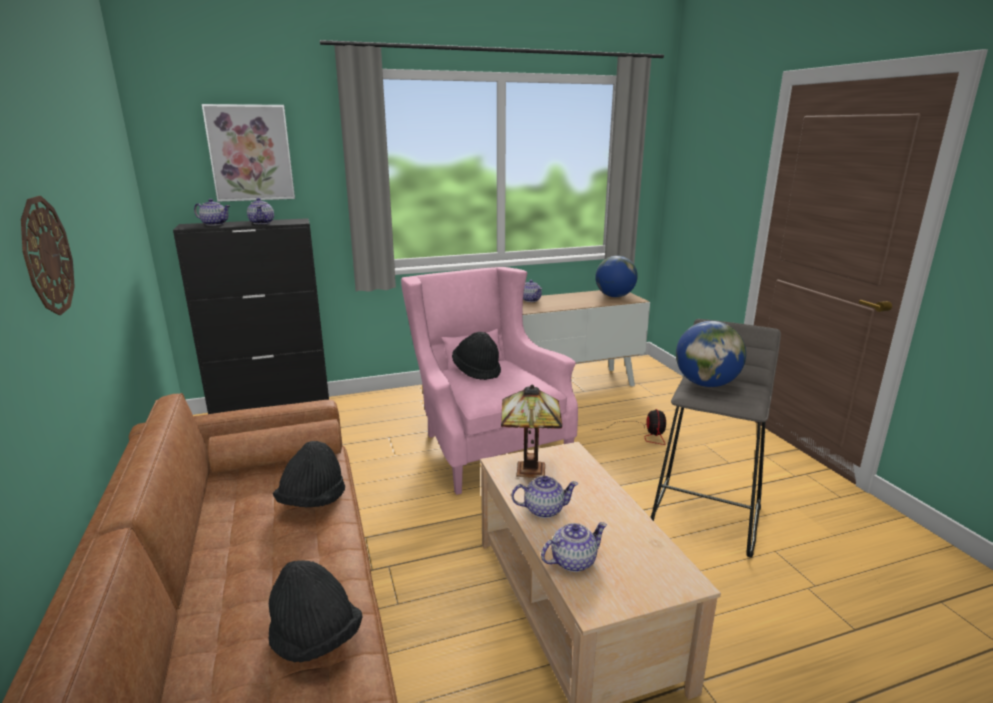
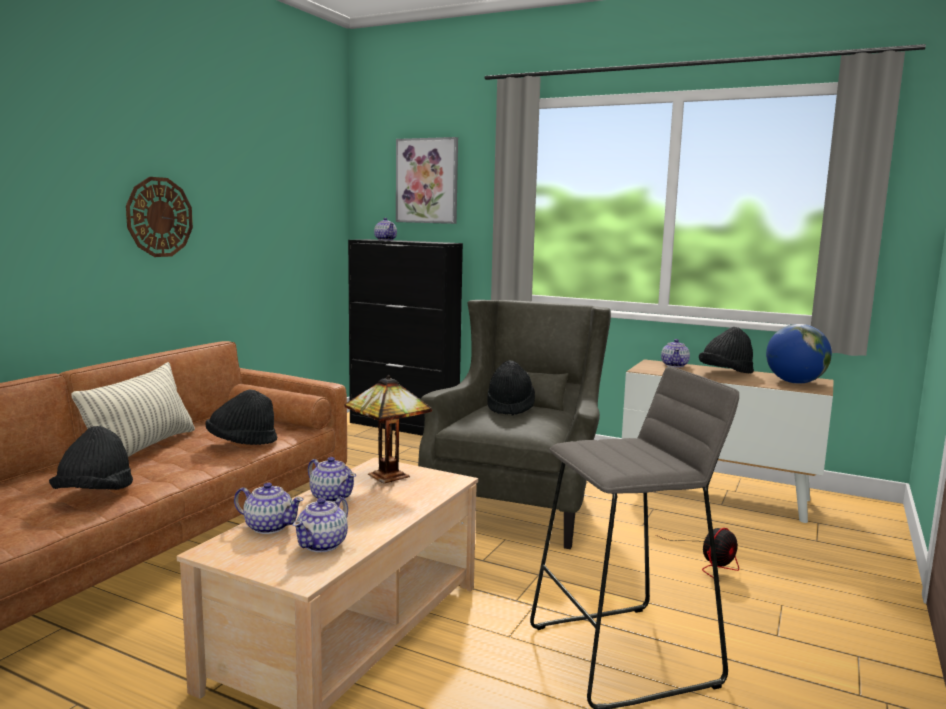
camera: 45 degrees right, 10 degrees down
(221, 564) = (143, 449): none -> pillow
(262, 223) = (416, 241): teapot -> teapot (323, 544)
(484, 444) = (519, 503): pink armchair -> grey armchair
(570, 299) = (725, 373): none -> black hat
(706, 384) = (620, 445): globe -> none

